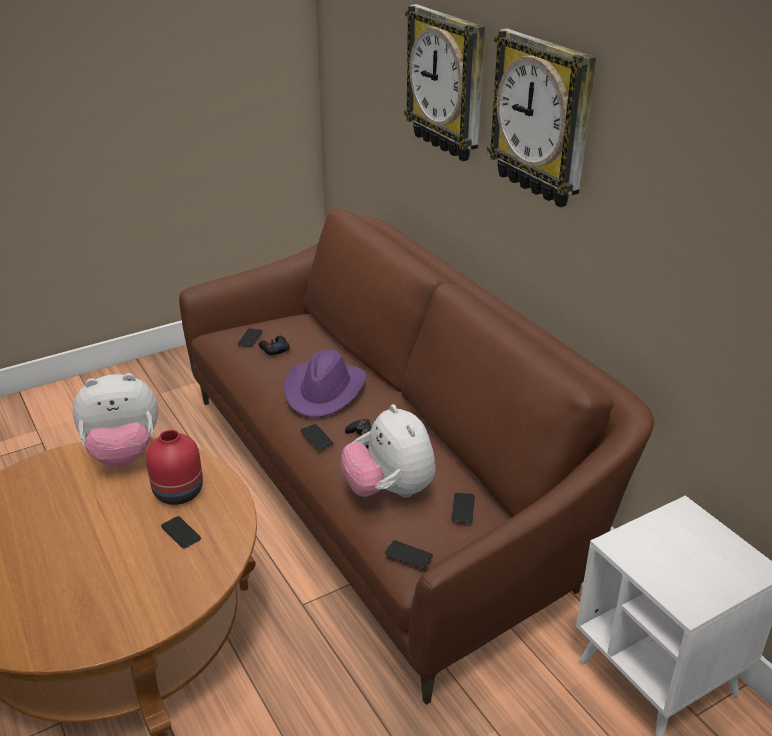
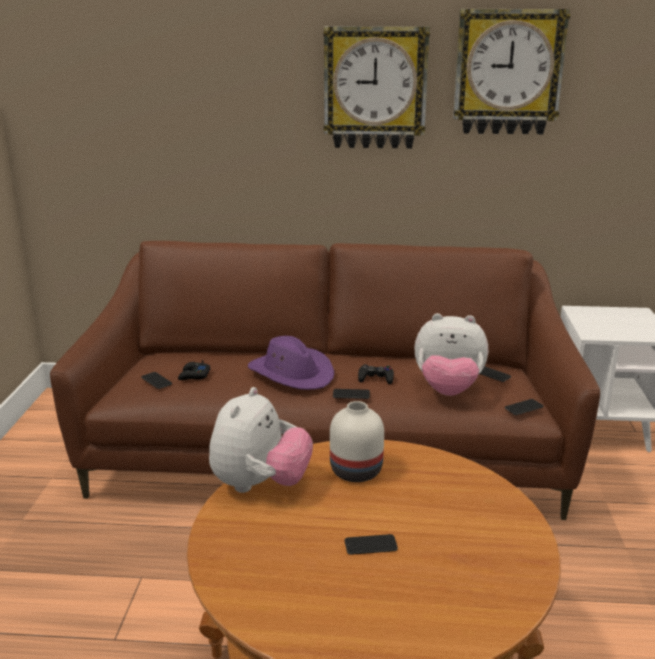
camera: 55 degrees left, 10 degrees down
(177, 492) = (356, 472): red vase -> white vase
(181, 533) = (416, 485): phone -> phone (370, 545)
(447, 83) = (245, 91): wall clock -> wall clock (508, 72)

